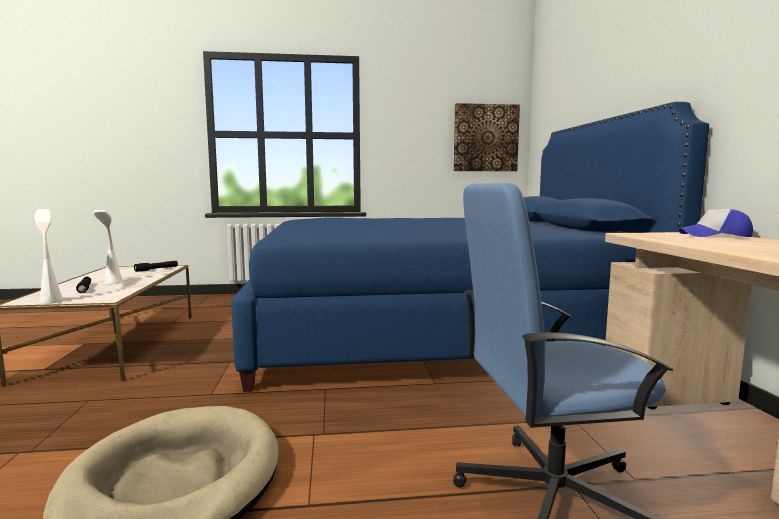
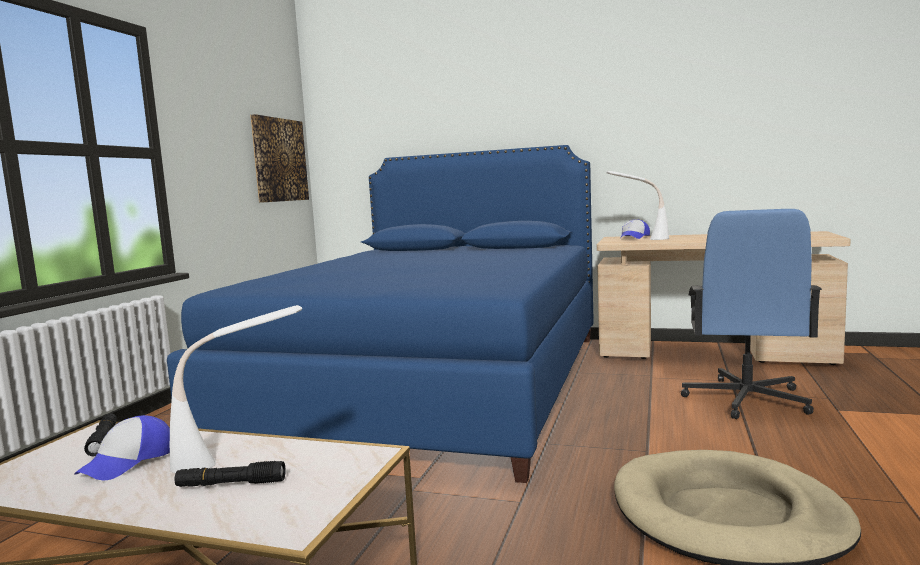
camera: 65 degrees left, 0 degrees up
(51, 295) = (266, 507): white table lamp -> white table lamp (638, 240)
(126, 275) = (129, 461): none -> cap

